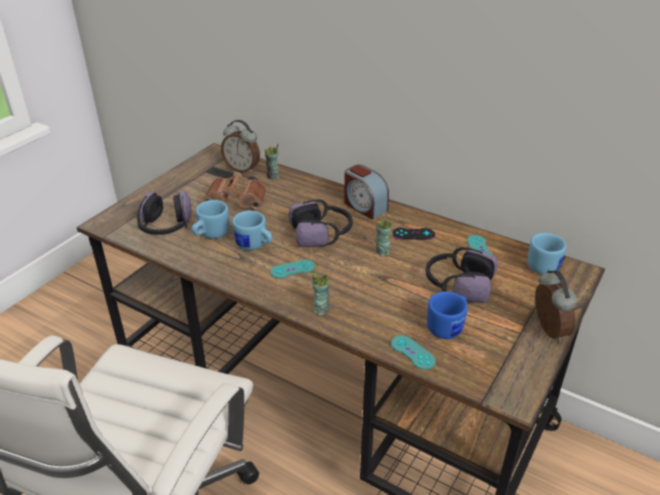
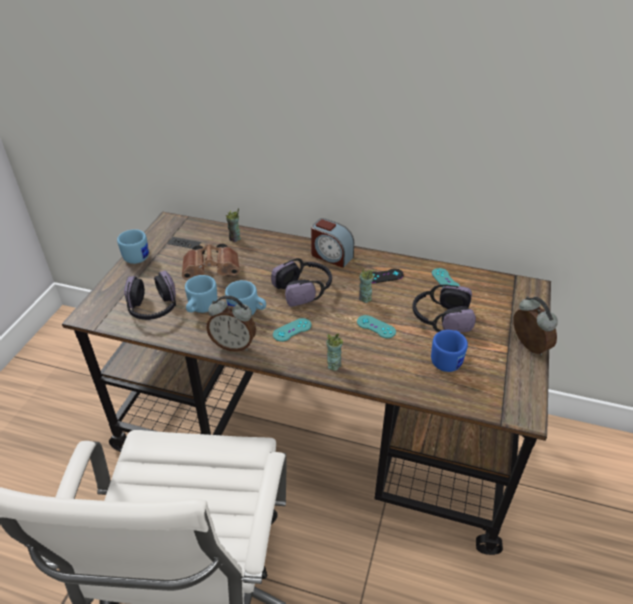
camera: 15 degrees left, 5 degrees up
(242, 169) = (202, 235): alarm clock -> alarm clock (234, 344)
(412, 352) = (428, 389): turquoise game controller -> turquoise game controller (376, 327)
(543, 264) = (502, 286): blue mug -> blue mug (138, 255)

